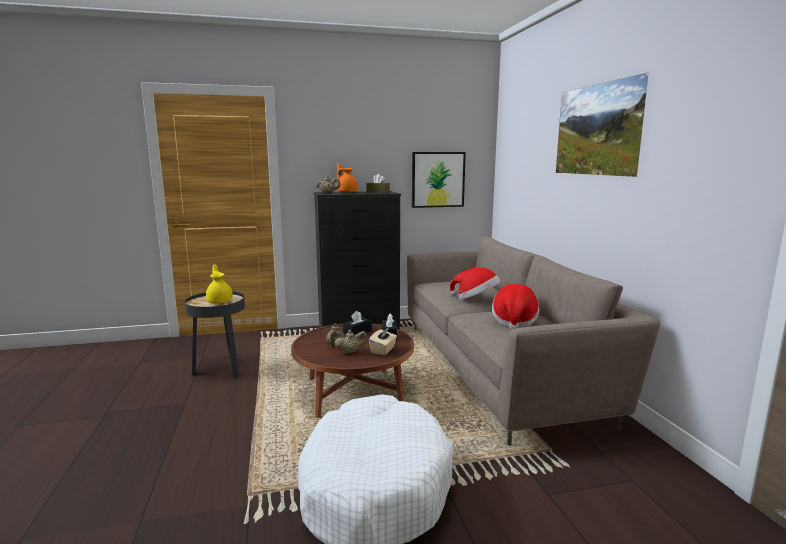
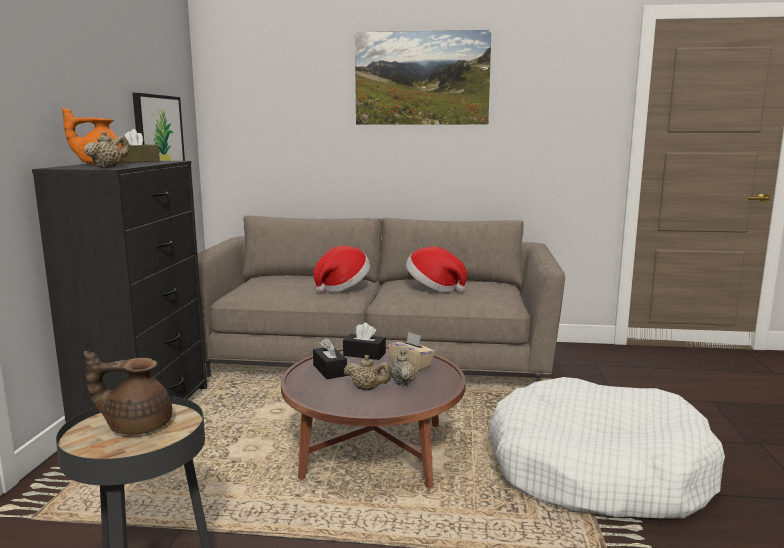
camera: 70 degrees left, 0 degrees up
(220, 301) = (137, 425): yellow teapot -> brown teapot

